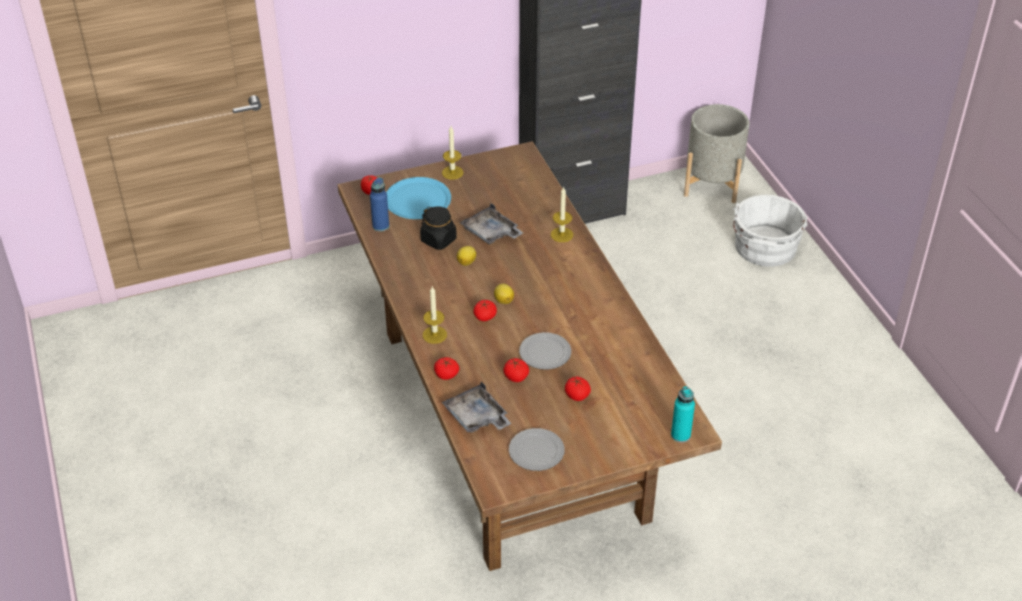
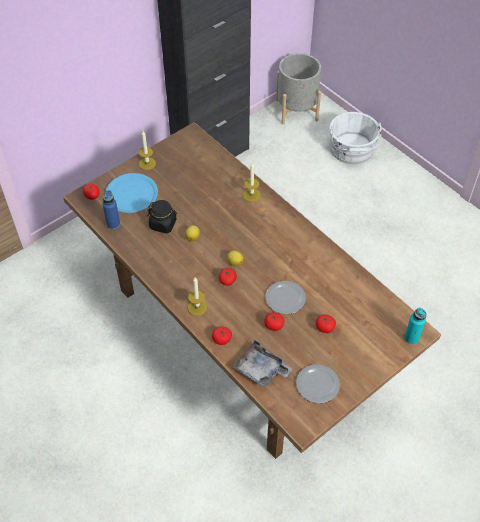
camera: 20 degrees left, 10 degrees up
(491, 233) = (199, 208): grey tray -> none

